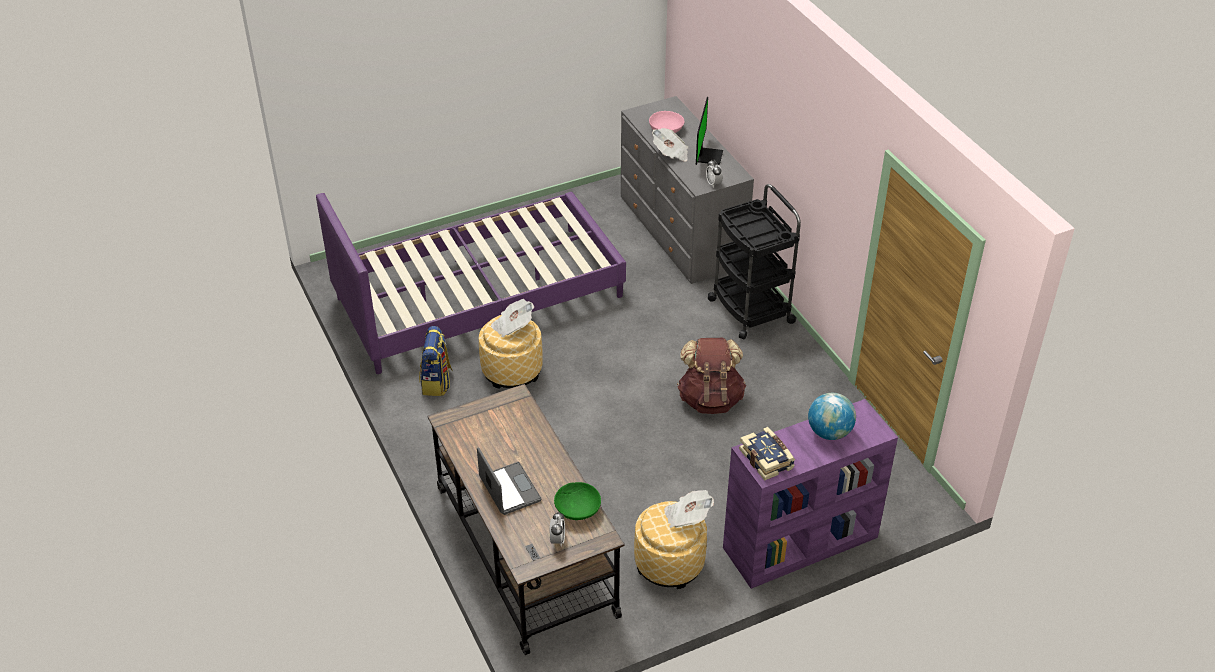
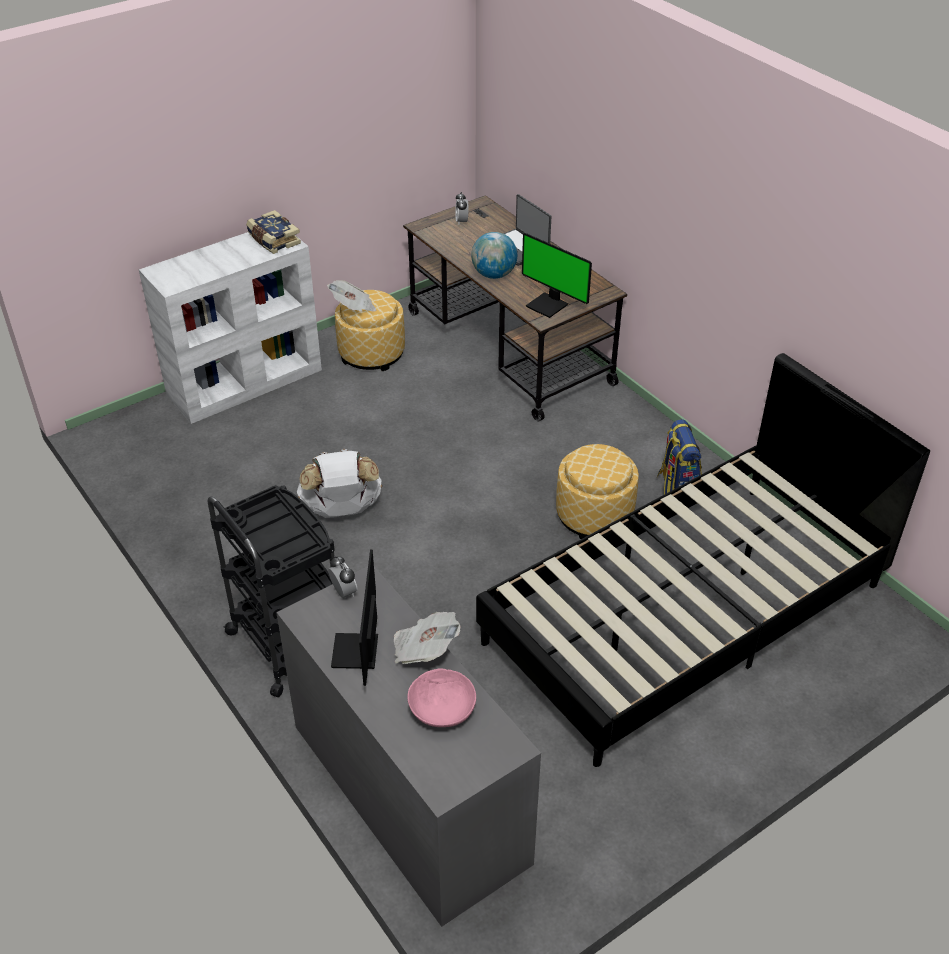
camera: 170 degrees right, 0 degrees up
(479, 297) = (685, 613): purple bed -> black bed
(506, 411) = (548, 305): none -> monitor
(512, 326) = (596, 466): newspaper -> none
(577, 509) = (450, 241): green bowl -> none
(710, 399) = (341, 509): brown backpack -> white backpack
(801, 543) = (244, 381): purple bookcase -> white bookcase
(829, 432) = (208, 266): globe -> globe (494, 275)

